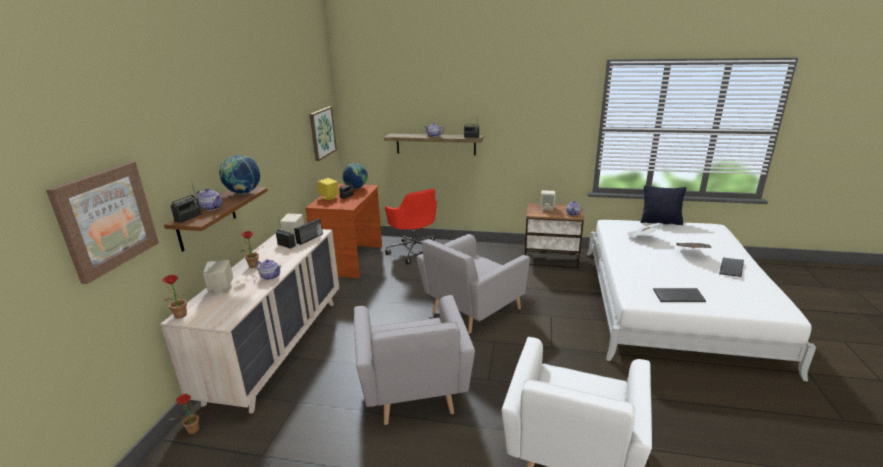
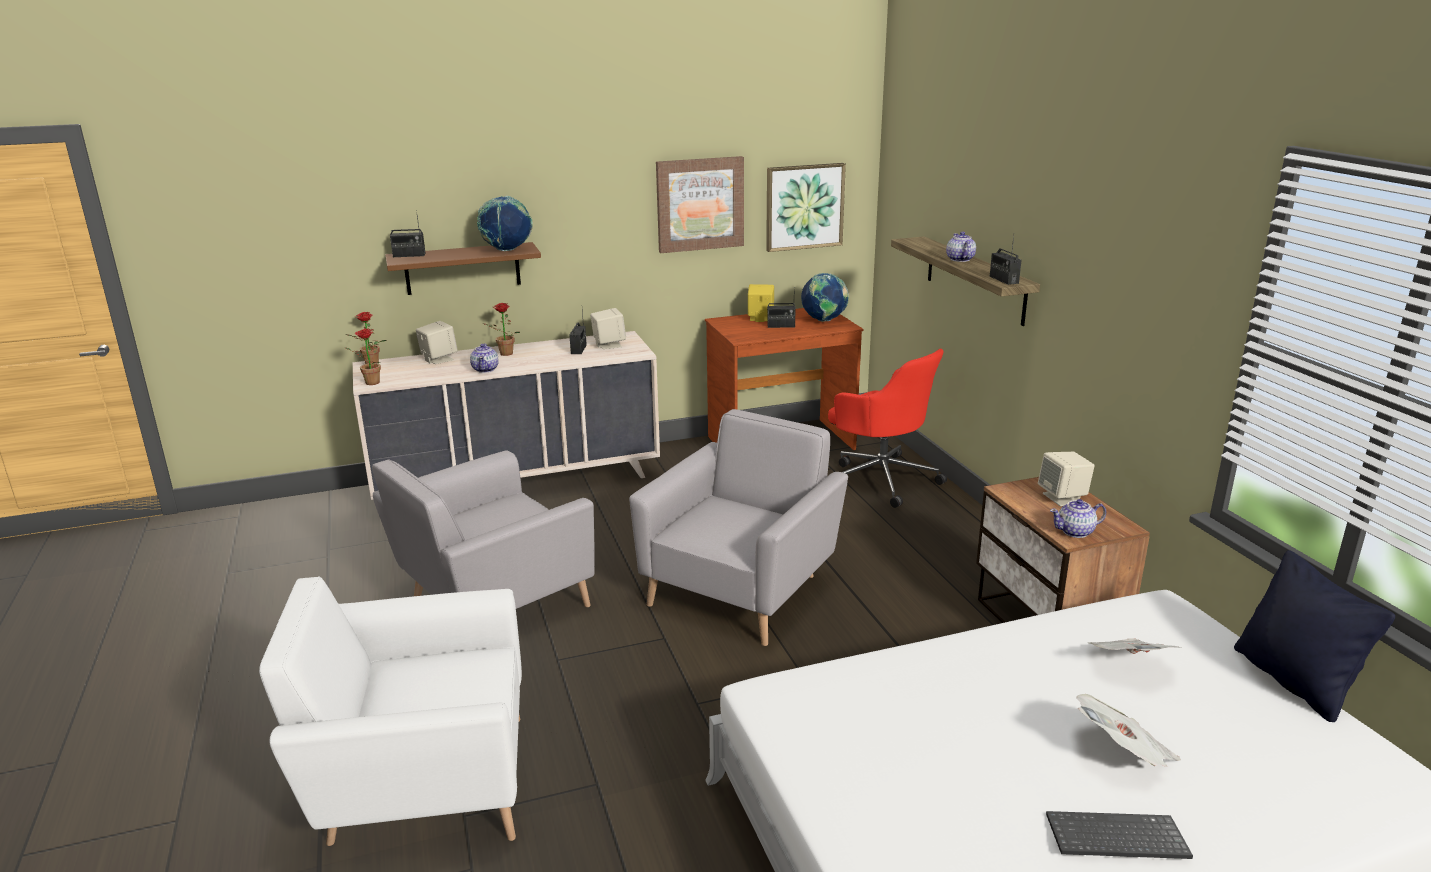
camera: 60 degrees right, 0 degrees up
(106, 219) = (305, 225): picture -> picture (700, 204)
(191, 432) = (347, 499): potted plant -> potted plant (369, 383)
(211, 208) = (446, 254): teapot -> none
(310, 239) = (611, 354): radio -> none
(414, 250) = (881, 479): red office chair -> red office chair turned 75 degrees counterclockwise
(471, 309) = (741, 590): grey armchair -> grey armchair turned 105 degrees clockwise
(679, 296) = (843, 752): keyboard -> none

